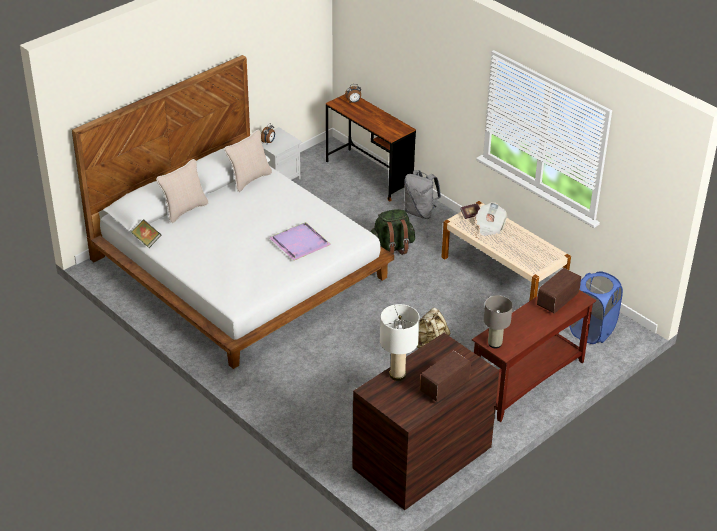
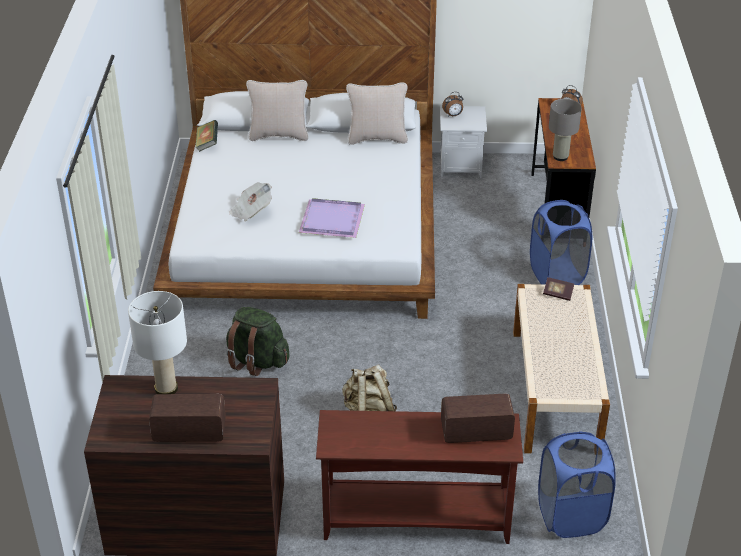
camera: 45 degrees right, 0 degrees up
(392, 248) = (475, 293): green backpack -> green backpack (257, 361)
(420, 212) = (557, 275): grey backpack -> blue laundry basket
(489, 227) = (559, 318): newspaper -> newspaper (251, 211)
(494, 344) = (333, 431): grey table lamp -> grey table lamp (560, 157)

